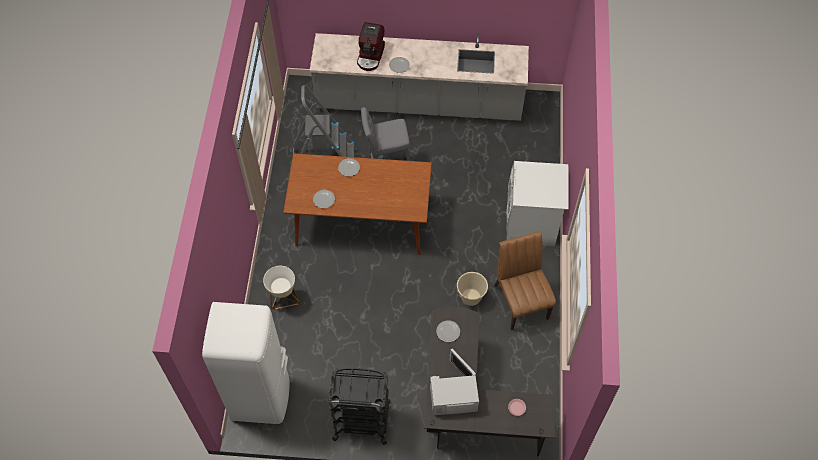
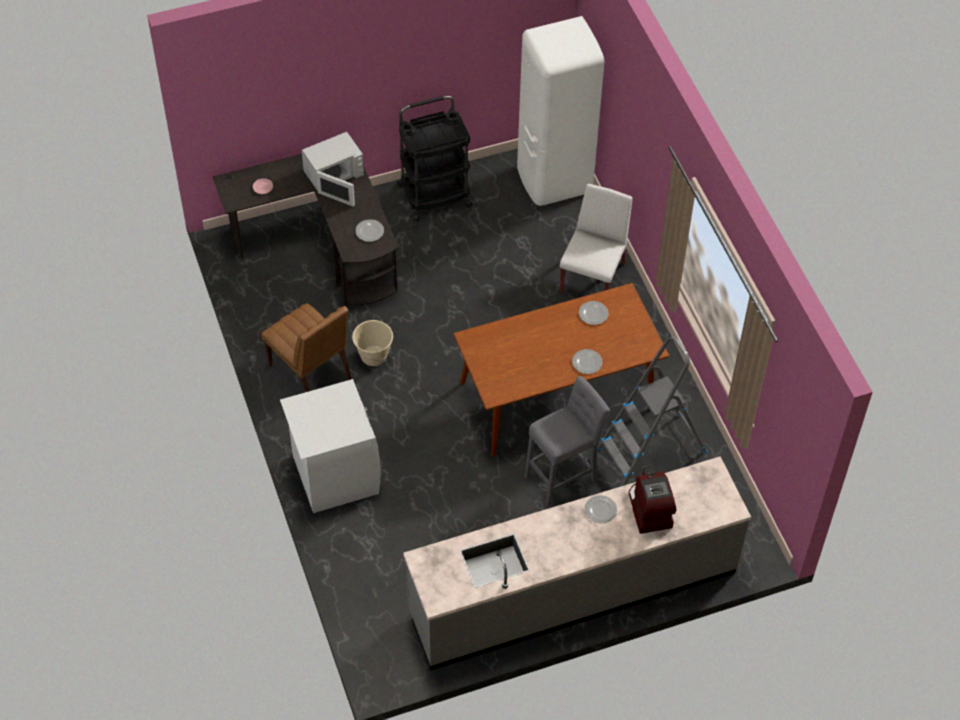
camera: 155 degrees right, 5 degrees down
(283, 299) = (593, 276): planter -> white chair

